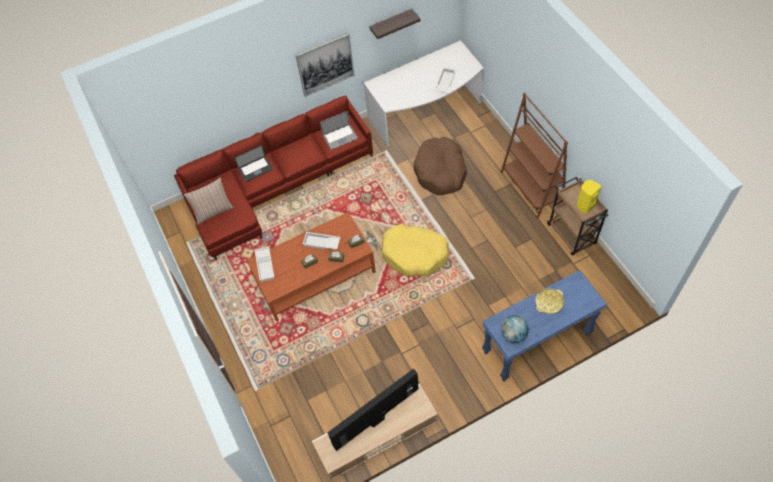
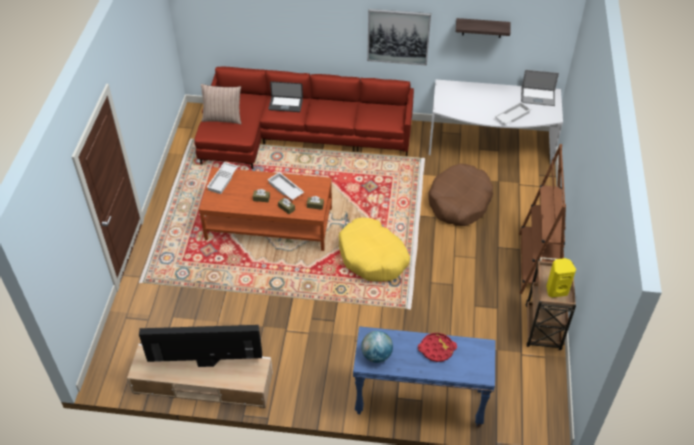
camera: 30 degrees right, 10 degrees down
(340, 137) = (381, 117): laptop -> laptop (537, 97)
(549, 302) = (436, 349): yellow tray -> red tray

